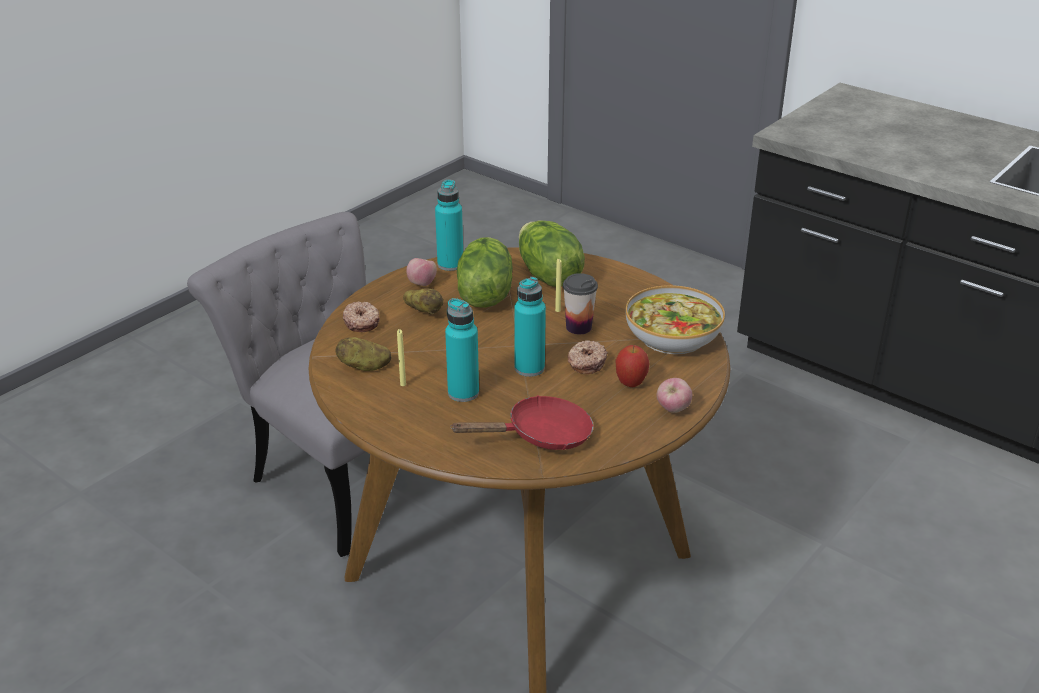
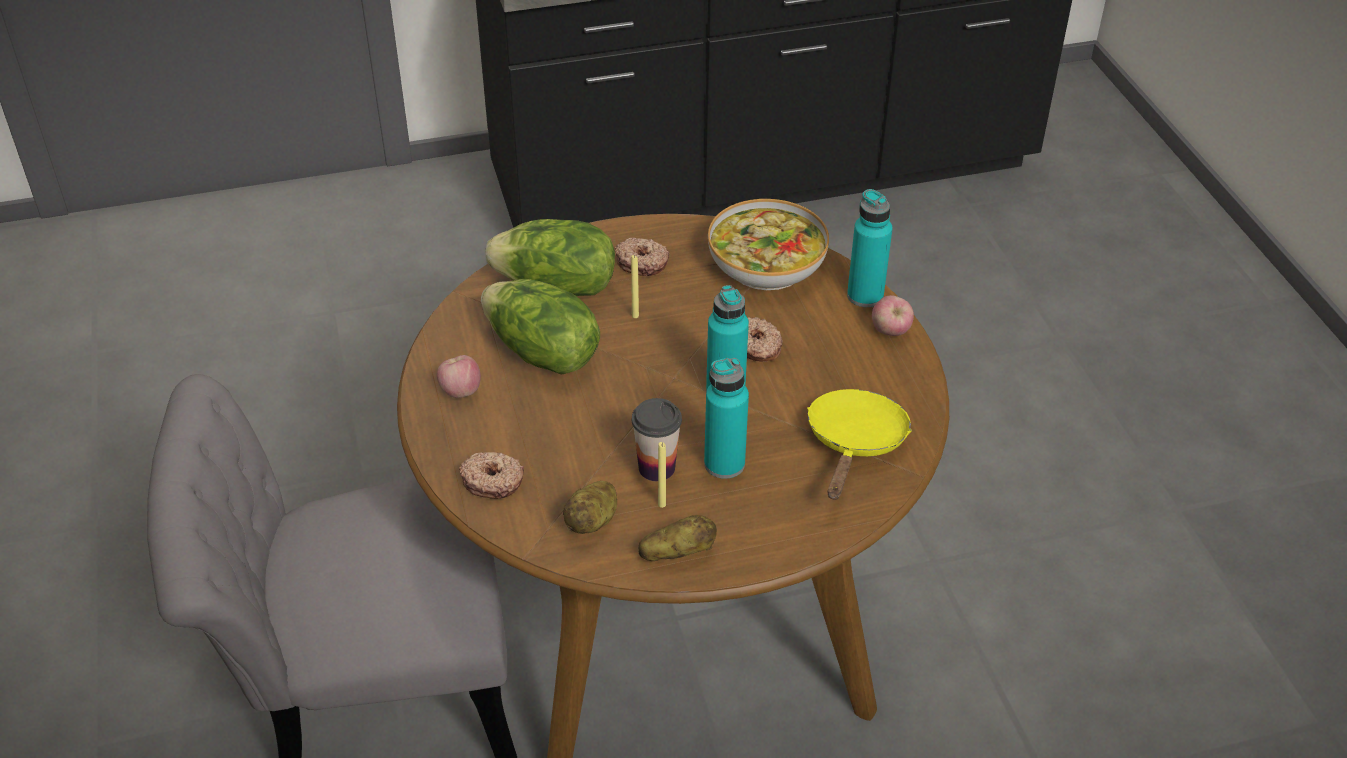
camera: 55 degrees left, 10 degrees up
(424, 312) = (526, 418): potato -> potato (677, 553)
(450, 264) = (443, 348): turquoise bottle -> turquoise bottle (865, 296)
(541, 436) = (854, 443): red frying pan -> yellow frying pan
(578, 327) = (684, 318): cup -> cup (656, 467)
(610, 293) = (642, 262): none -> donut
(630, 384) = (821, 336): apple -> none

